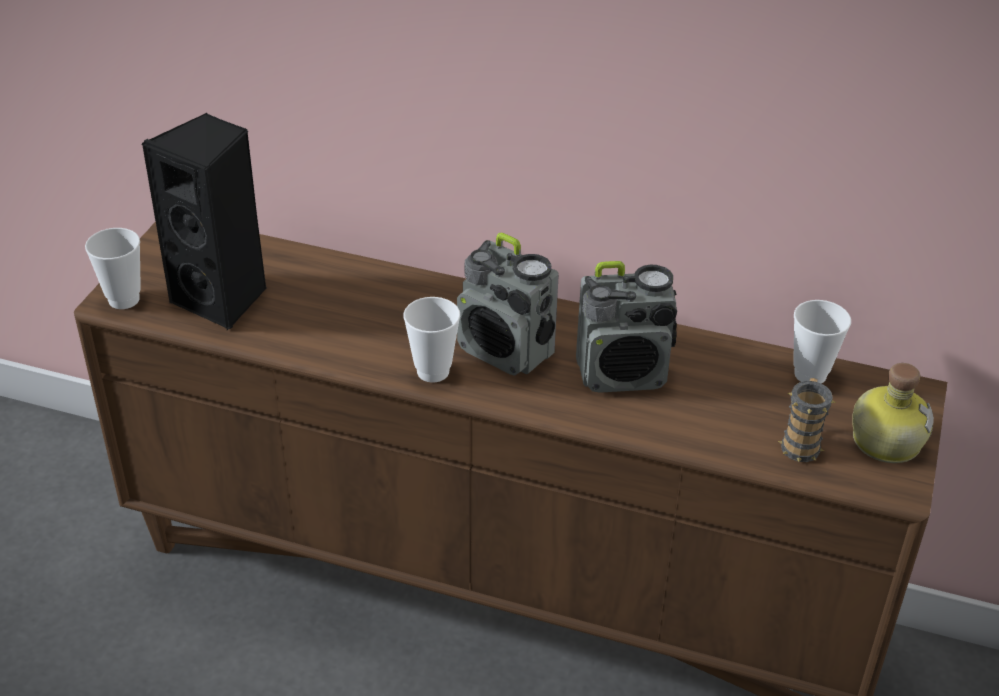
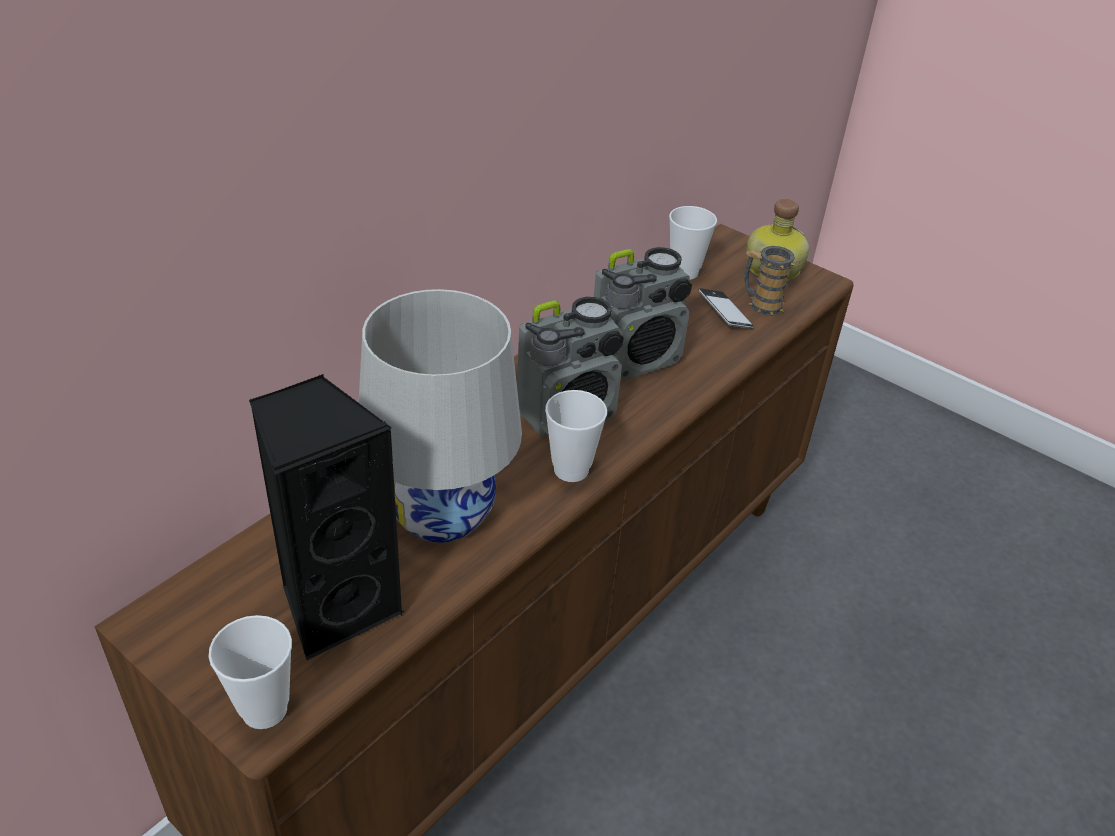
camera: 70 degrees left, 0 degrees up
(339, 318) = (441, 514): none -> white table lamp
(623, 374) = (636, 358): radio -> radio turned 45 degrees clockwise
(756, 419) = (724, 314): none -> phone

